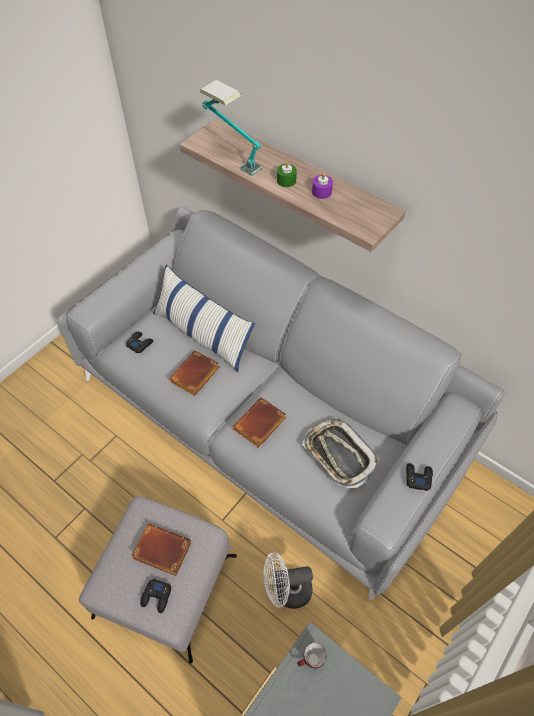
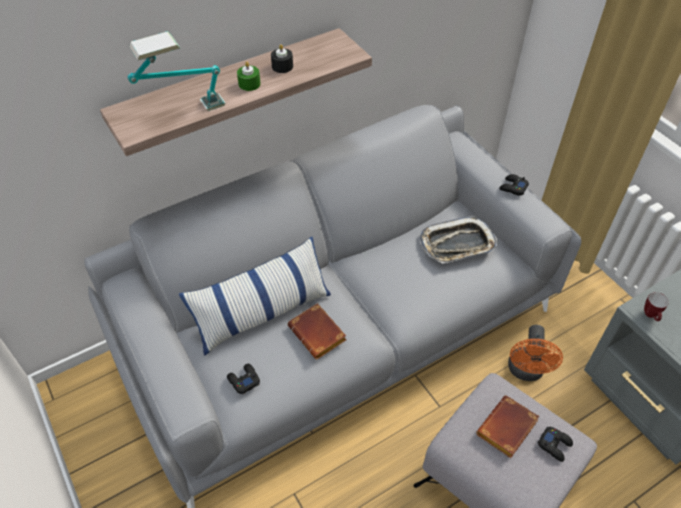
camera: 70 degrees left, 5 degrees down
(260, 426) = (404, 294): brown book -> none
(286, 591) = (526, 371): white fan -> orange fan
(321, 192) = (282, 66): purple candle -> black candle

